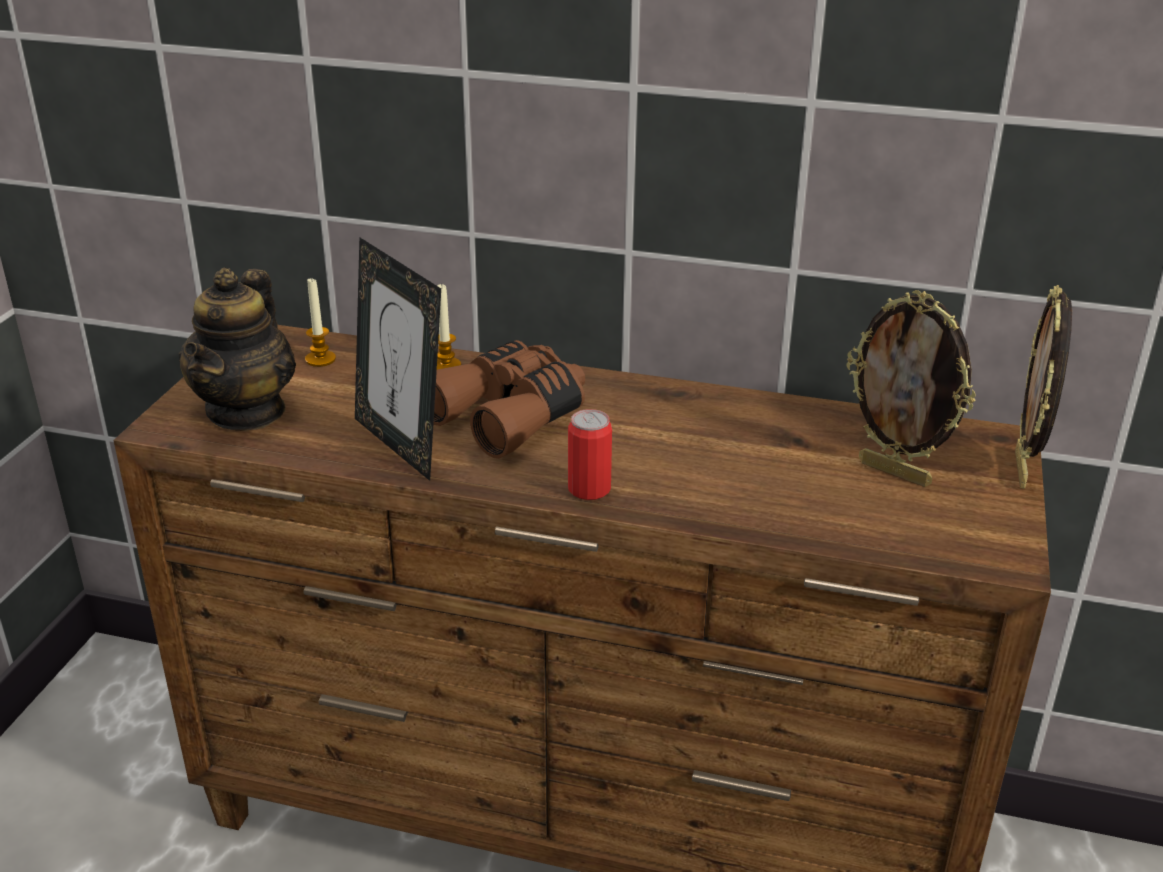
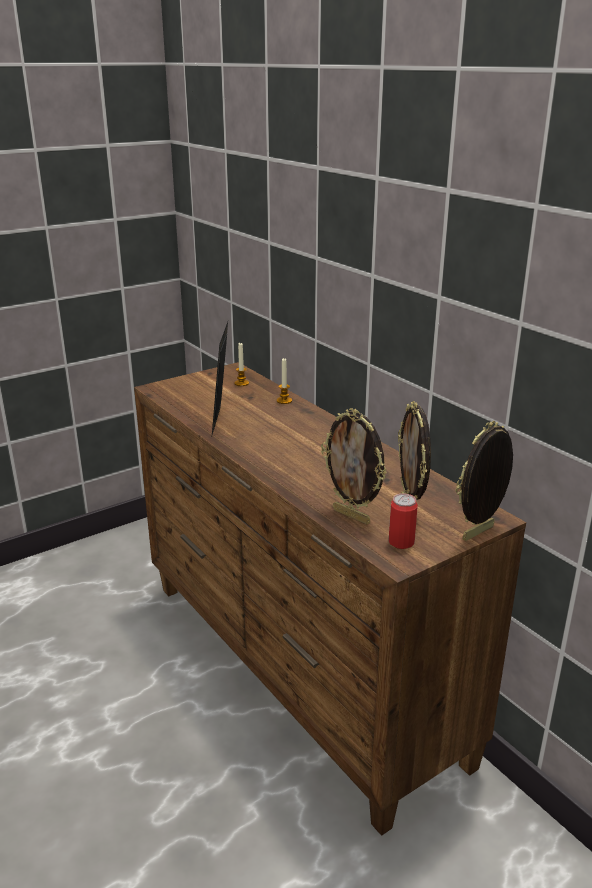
camera: 40 degrees right, 5 degrees down
(247, 411) = (188, 392): teapot -> none
(510, 415) = (279, 426): brown binoculars -> none
(589, 489) = (264, 462): can -> can (401, 542)
(847, 520) = (352, 516): none -> picture frame

